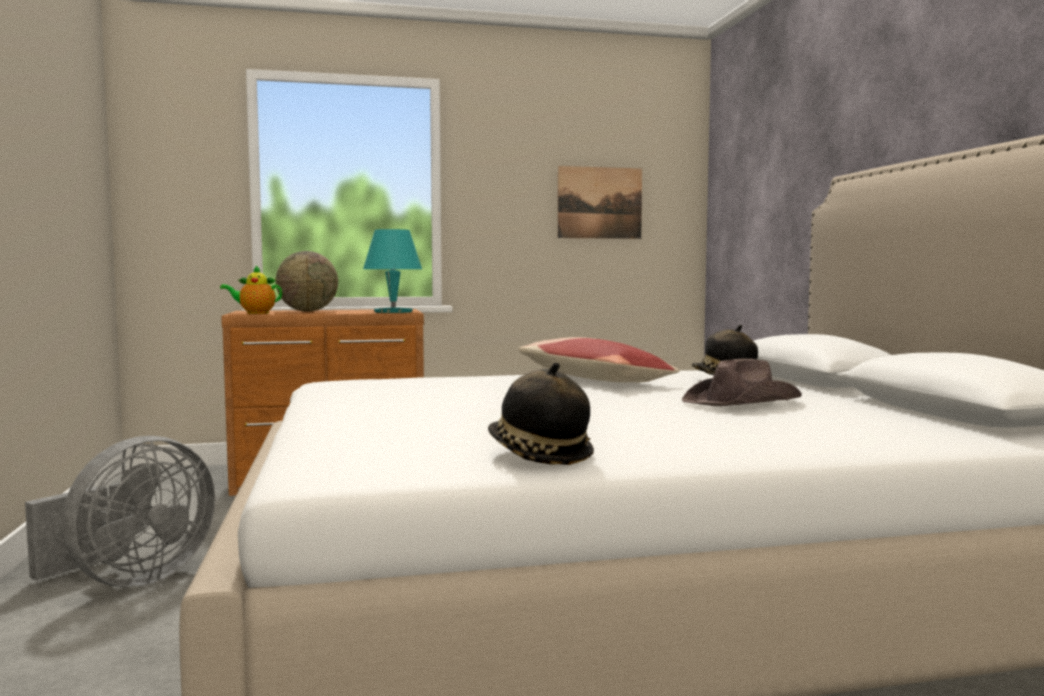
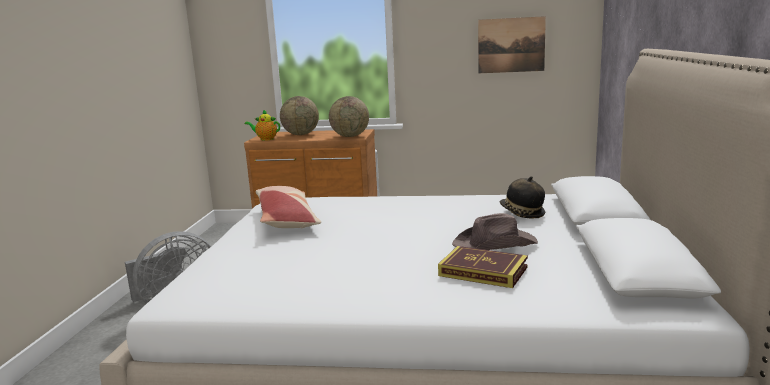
camera: 20 degrees right, 10 degrees up
(394, 311) = (350, 136): turquoise table lamp -> globe
(538, 455) = (293, 297): hat -> none
(592, 379) = (433, 207): pillow -> pillow (286, 219)
(775, 421) = (483, 271): none -> book

